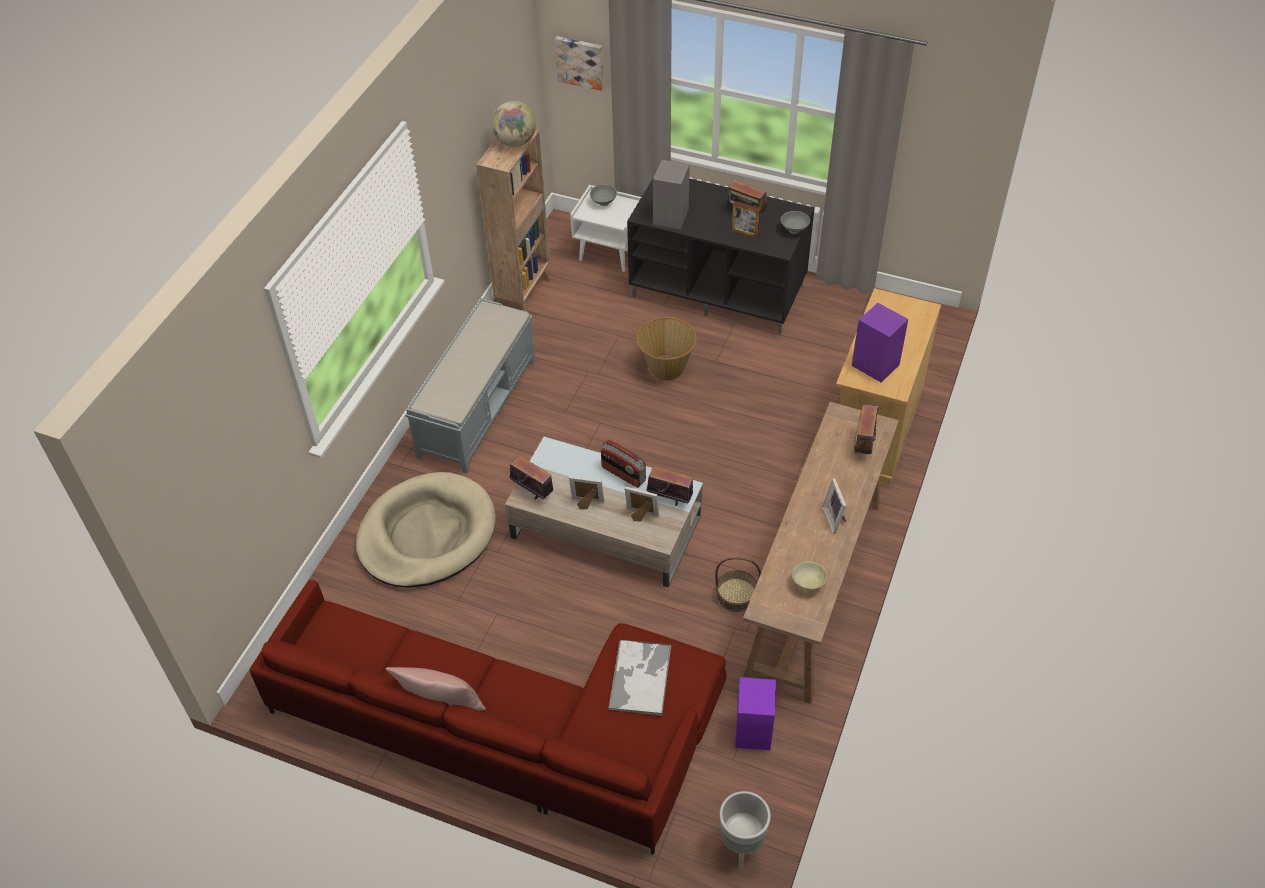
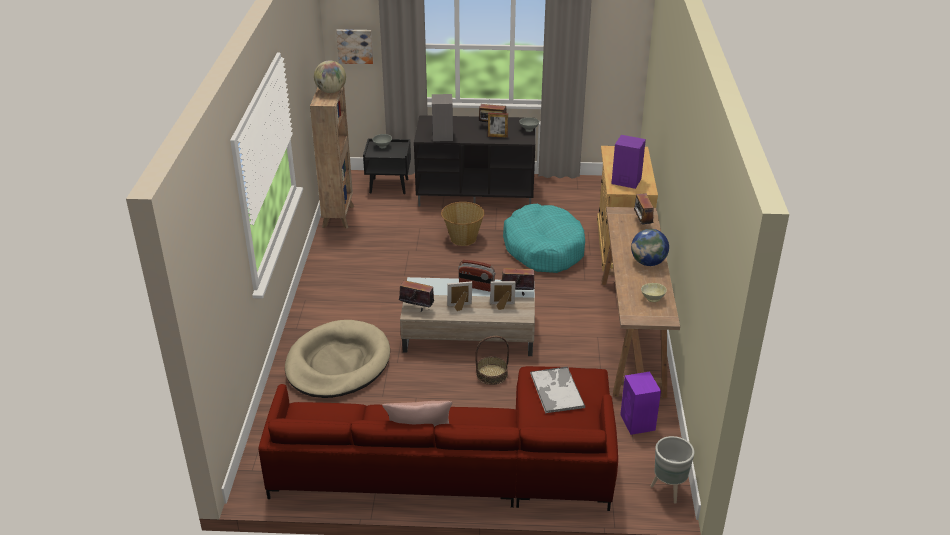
camera: 20 degrees left, 15 degrees down
(478, 407) = (338, 284): grey bench -> none
(610, 253) = (389, 186): white nightstand -> black nightstand
(736, 595) = (582, 350): basket -> basket (492, 374)
(765, 410) = (543, 249): none -> turquoise dog bed
(835, 518) = (648, 262): picture frame -> globe

